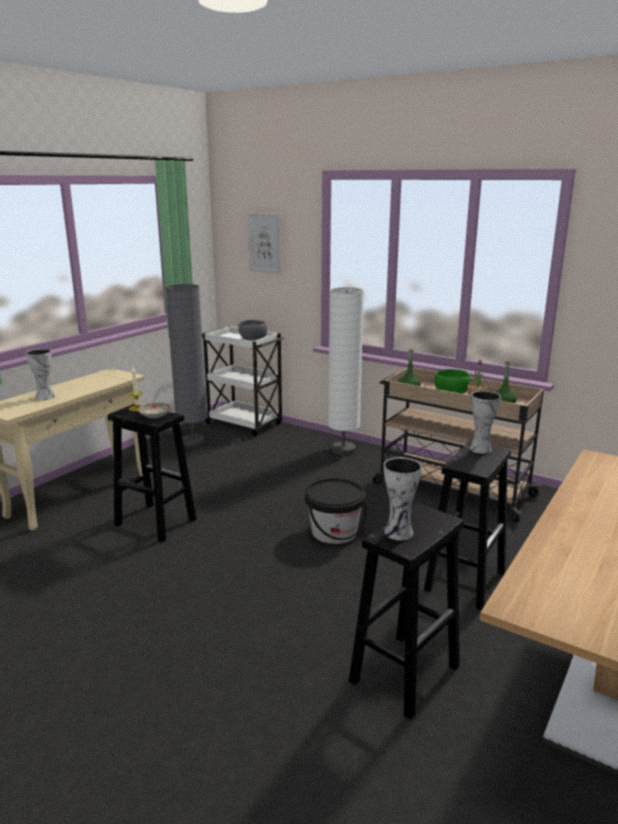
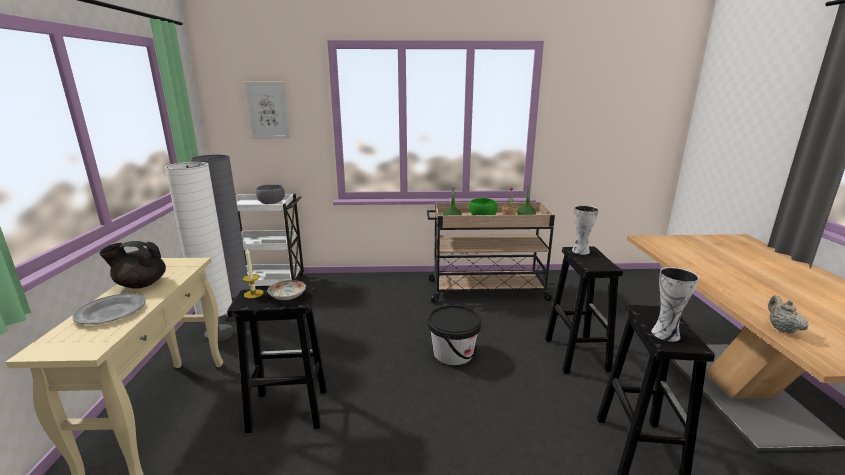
camera: 35 degrees left, 0 degrees up
(44, 397) = (111, 312): vase -> grey plate
(80, 384) = (141, 284): none -> black teapot
(343, 450) = (379, 283): white floor lamp -> white floor lamp (219, 335)
(538, 572) = (781, 329): none -> beige teapot

